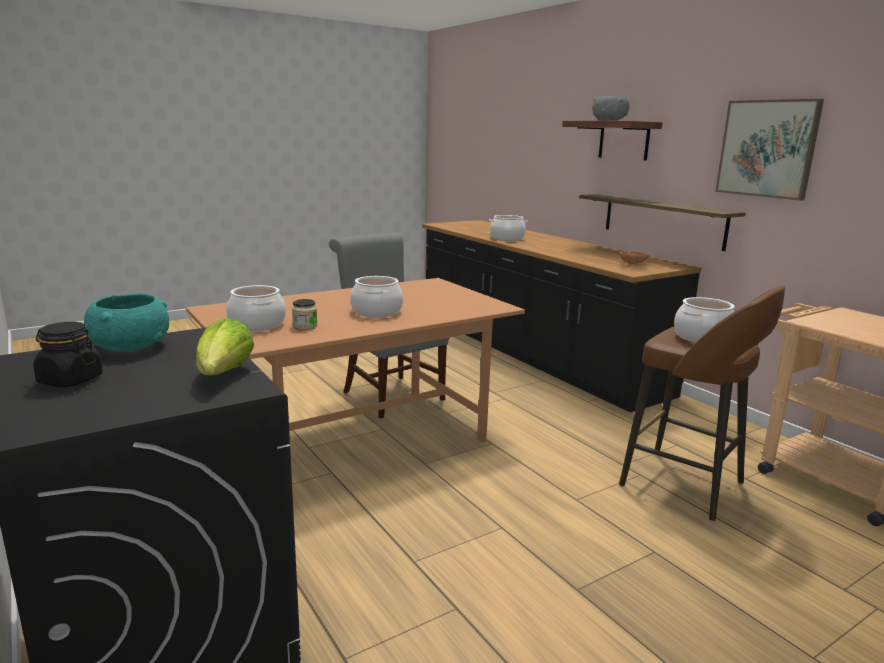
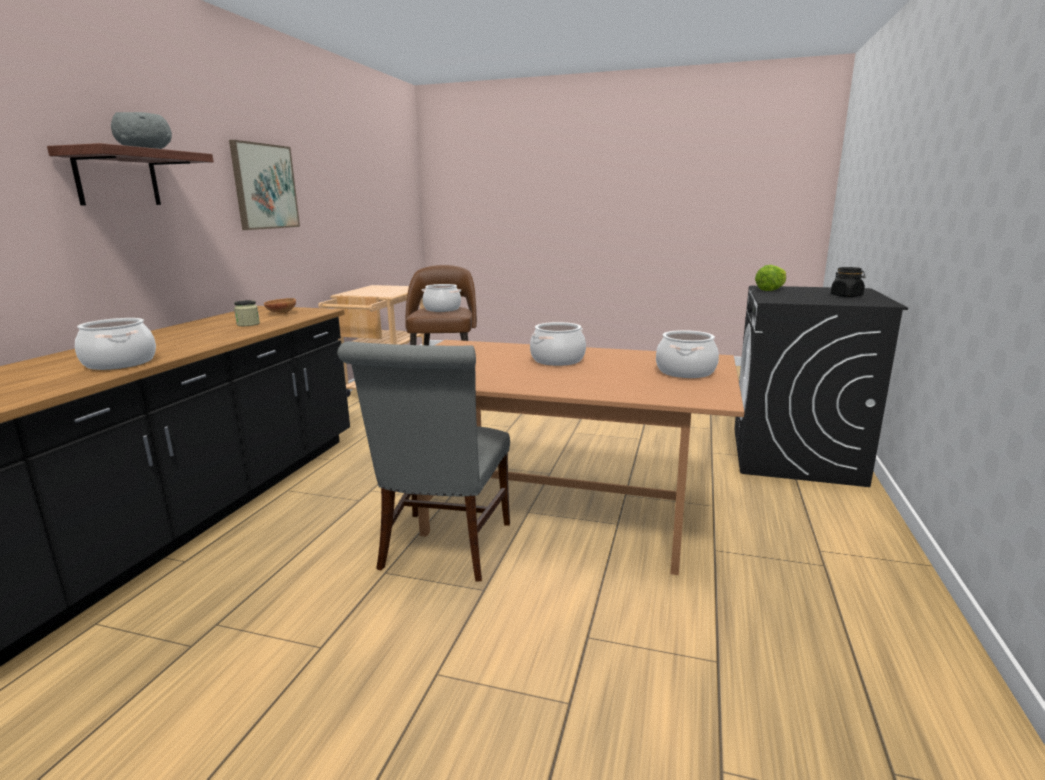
camera: 130 degrees left, 0 degrees up
(130, 346) = (817, 301): turquoise bowl -> none
(305, 326) = (645, 362): jar -> jar (248, 324)
(663, 220) = (201, 273): shelf -> none

